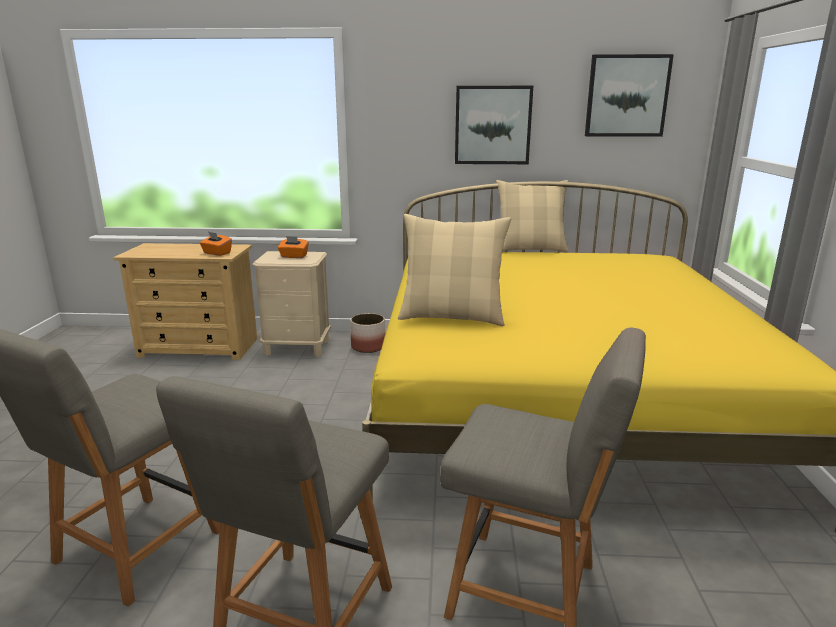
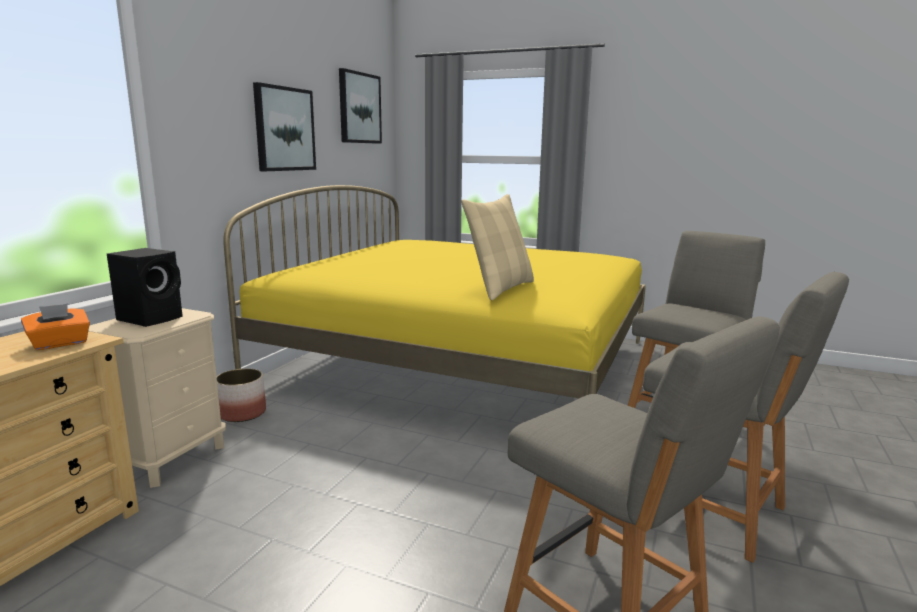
camera: 70 degrees left, 5 degrees down
(294, 256) = (152, 318): orange tissue box -> black speaker
(530, 249) = (331, 254): beige pillow -> none

